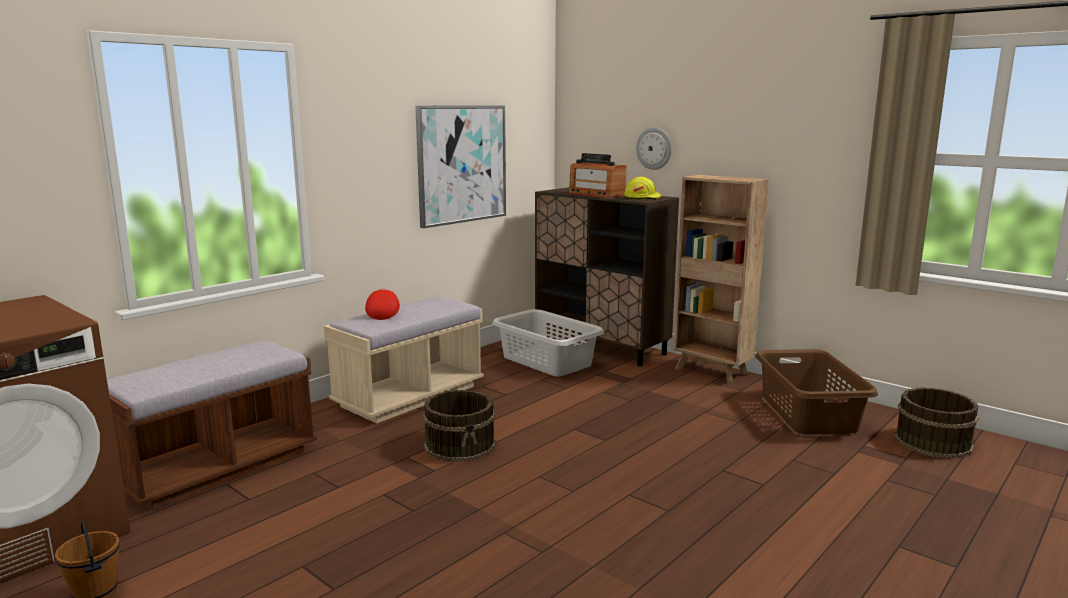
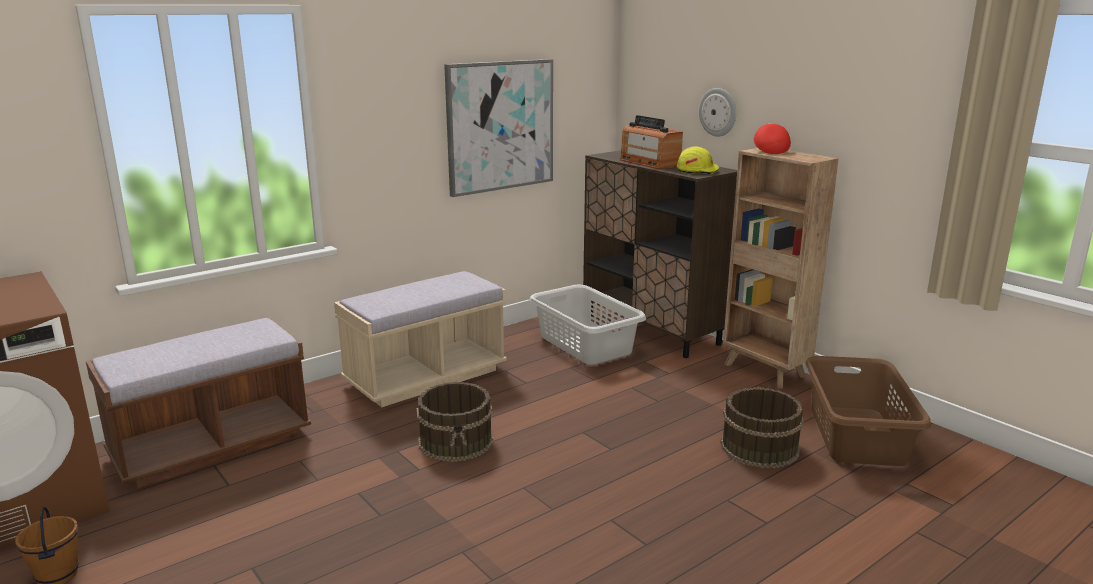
camera: 10 degrees right, 5 degrees up
(382, 314) = (395, 292): red cap -> red cap (769, 150)
(932, 441) = (994, 486): brown bucket -> brown bucket (758, 447)

